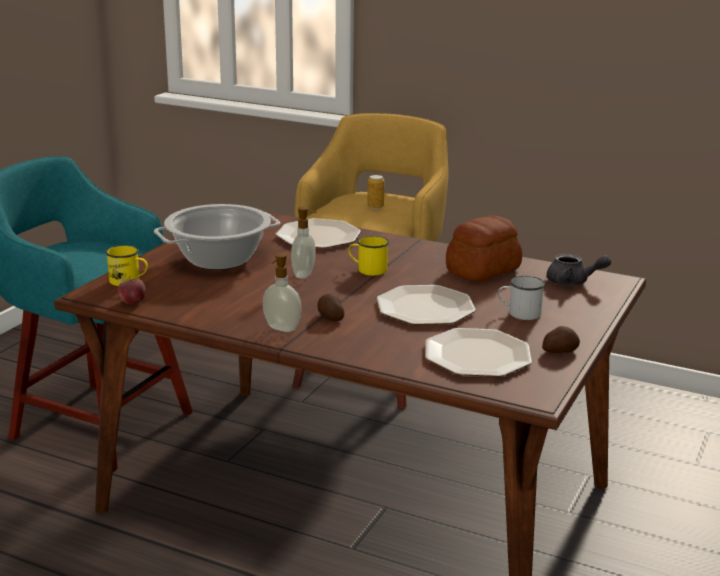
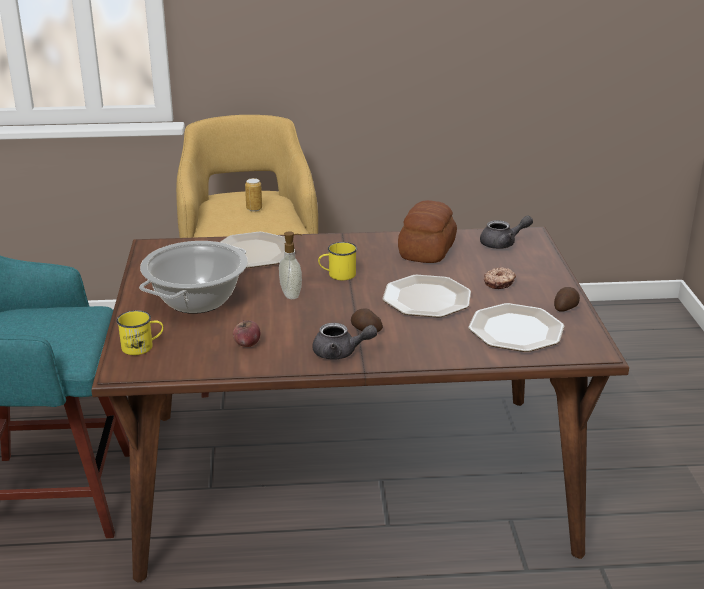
camera: 30 degrees left, 5 degrees up
(132, 302) = (175, 367): apple -> apple (247, 344)
(281, 328) = (340, 353): soap dispenser -> grey teapot
(519, 313) = (499, 283): white mug -> donut

